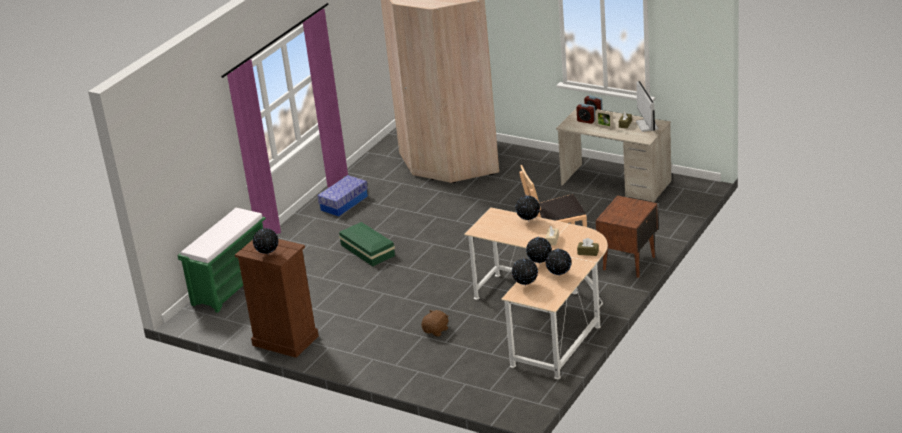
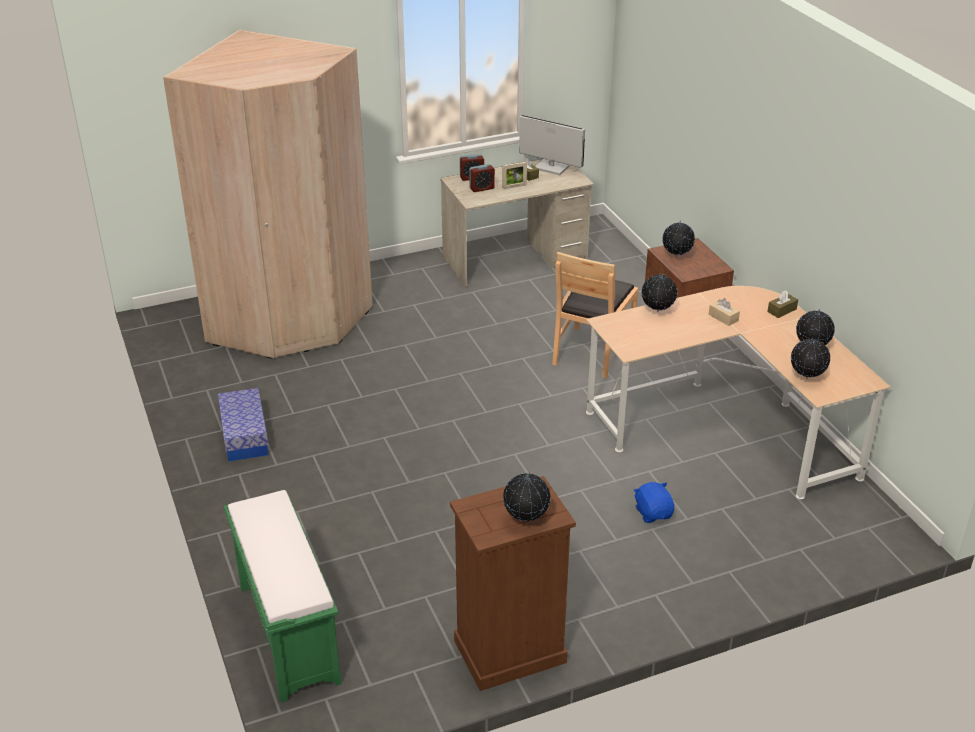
camera: 55 degrees left, 5 degrees up
(367, 251) = (390, 474): green storage box -> none
(436, 331) = (653, 513): brown plush toy -> blue plush toy
(540, 263) = (767, 348): globe -> globe (676, 256)

